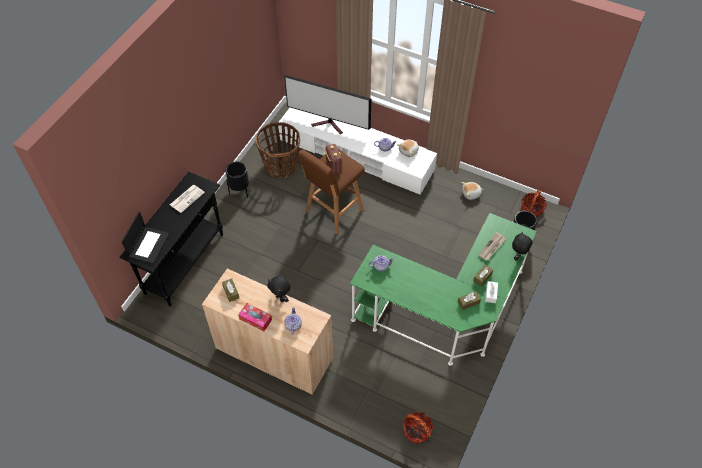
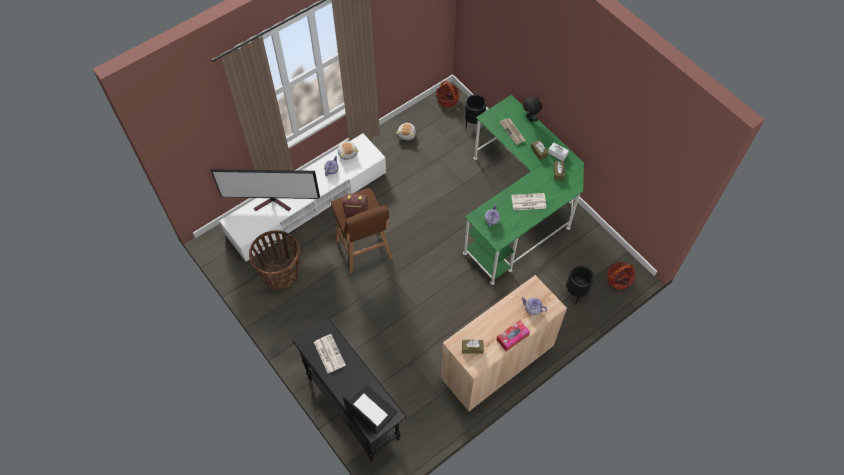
camera: 65 degrees left, 5 degrees up
(239, 191) = (290, 324): black planter -> black planter (575, 293)
(280, 298) = (498, 308): black plush toy -> none
(329, 125) = (274, 203): television -> television turned 45 degrees clockwise
(418, 288) = (528, 202): none -> newspaper

